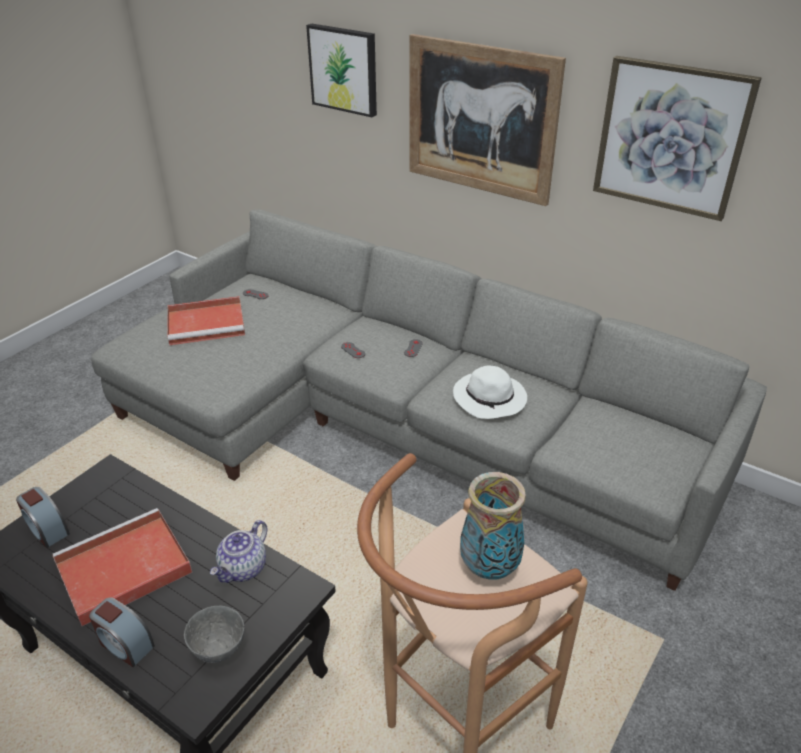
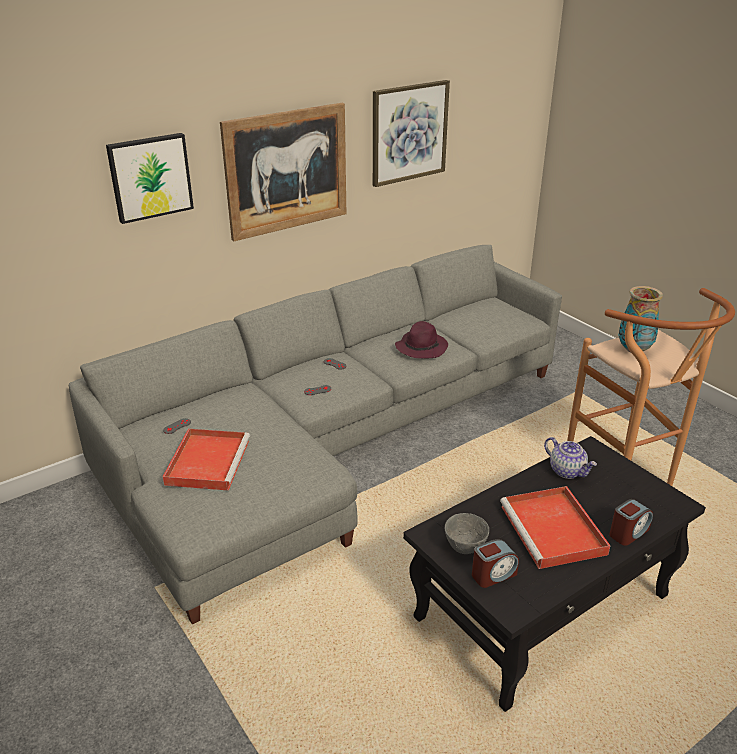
camera: 70 degrees left, 5 degrees down
(219, 649) = (638, 489): grey bowl -> grey bowl (464, 547)
(490, 399) = (421, 347): white hat -> purple hat

